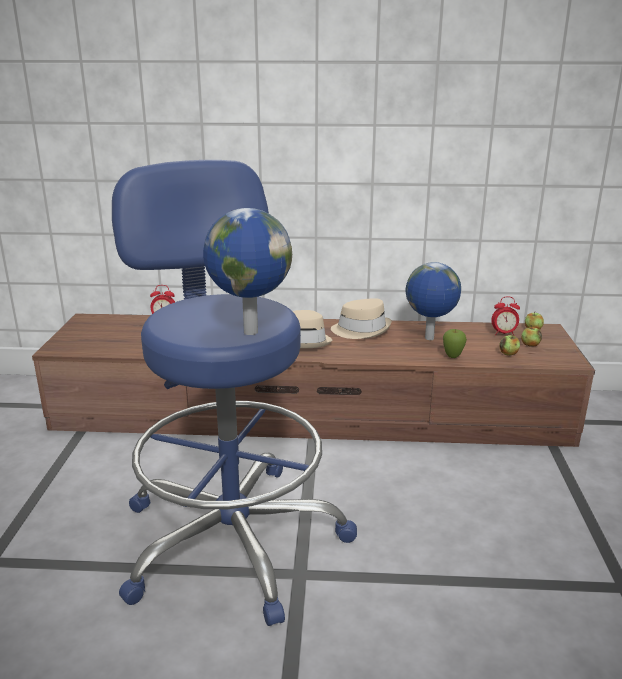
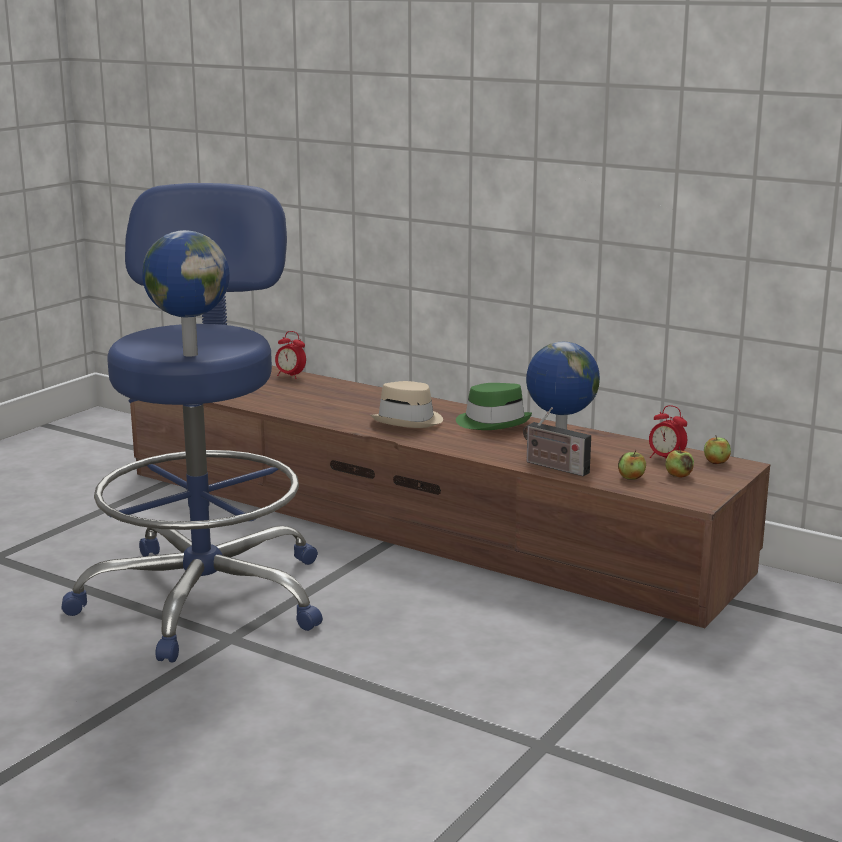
camera: 30 degrees right, 5 degrees down
(361, 330) = (493, 422): beige hat -> green hat
(452, 357) = (554, 467): apple -> radio

